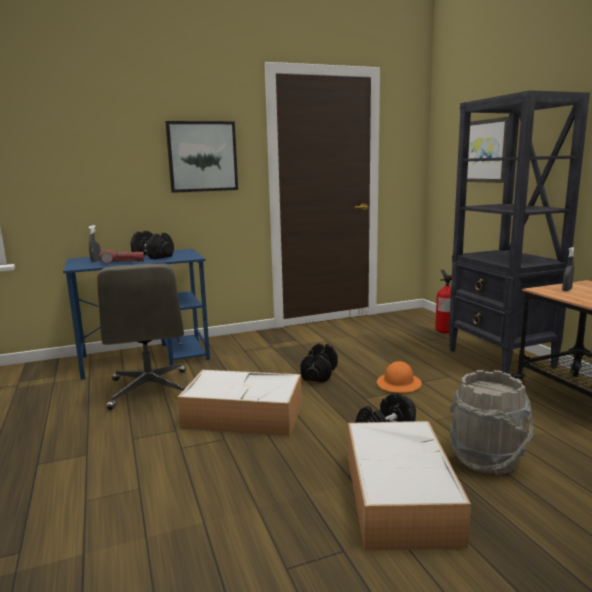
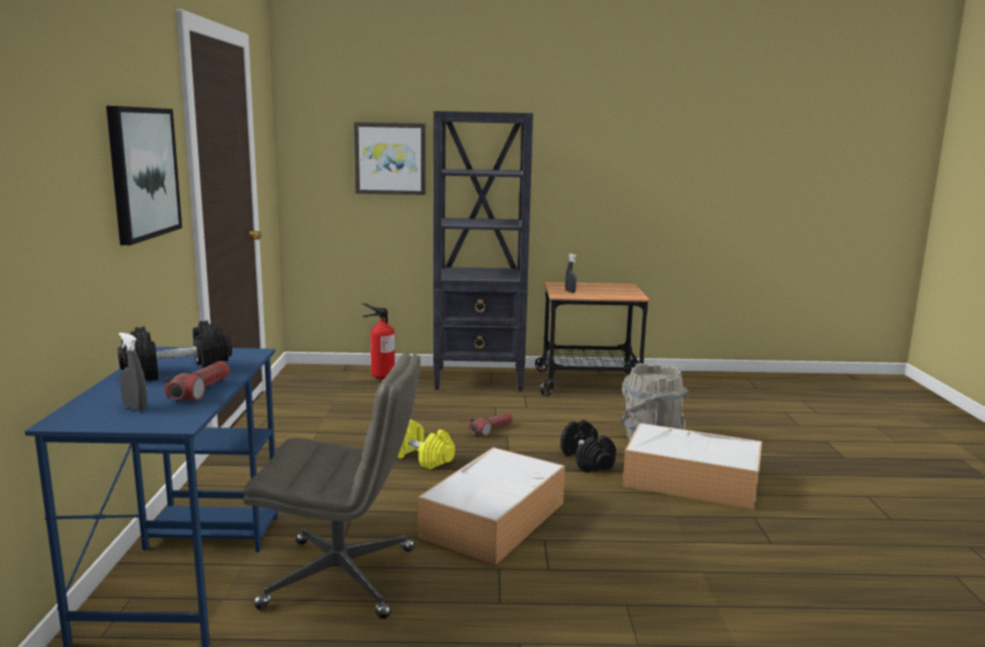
camera: 70 degrees left, 0 degrees up
(319, 374) = (421, 458): black dumbbell -> yellow dumbbell
(399, 384) = (491, 430): orange hard hat -> flashlight

